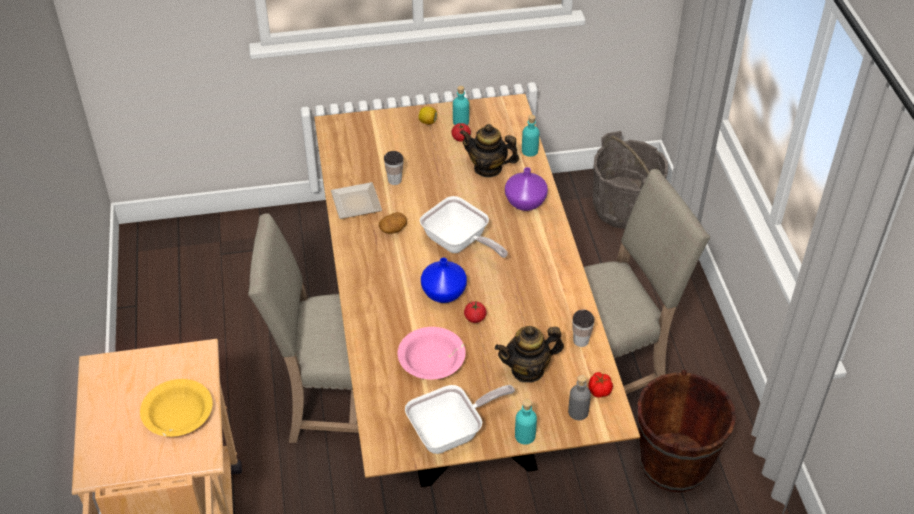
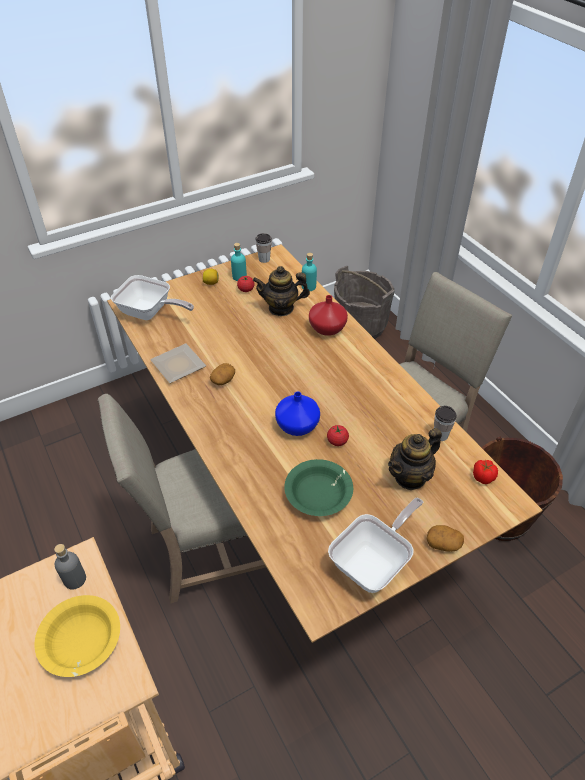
camera: 20 degrees left, 0 degrees up
(394, 180) = (204, 337): cup -> cup (264, 259)
(432, 361) = (318, 494): pink bowl -> green bowl
(459, 244) = (289, 378): frying pan -> frying pan (149, 313)
(524, 202) = (326, 328): purple vase -> red vase
(525, 436) = (443, 543): turquoise bottle -> potato
(578, 412) = (476, 503): grey bottle -> grey bottle (74, 579)

